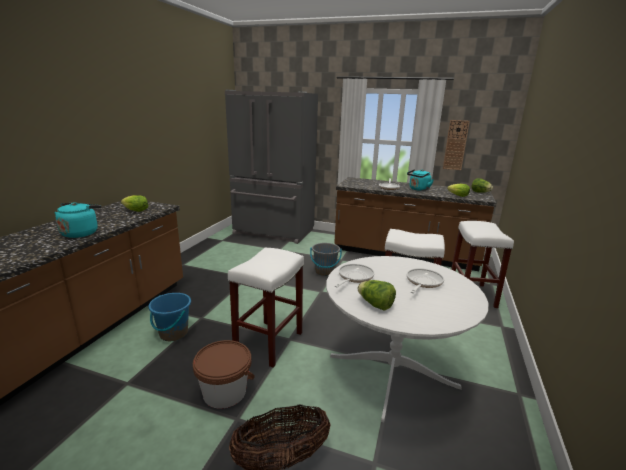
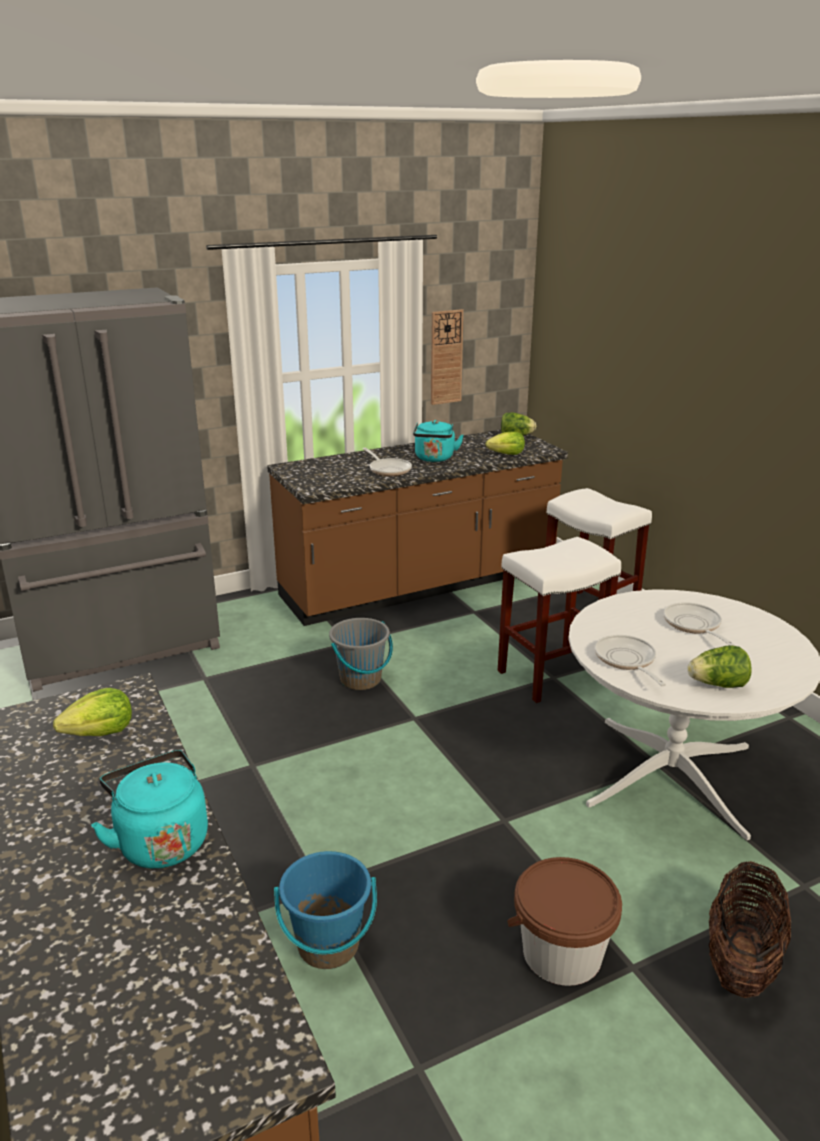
camera: 45 degrees left, 5 degrees up
(269, 342) = (487, 844): white stool -> none

